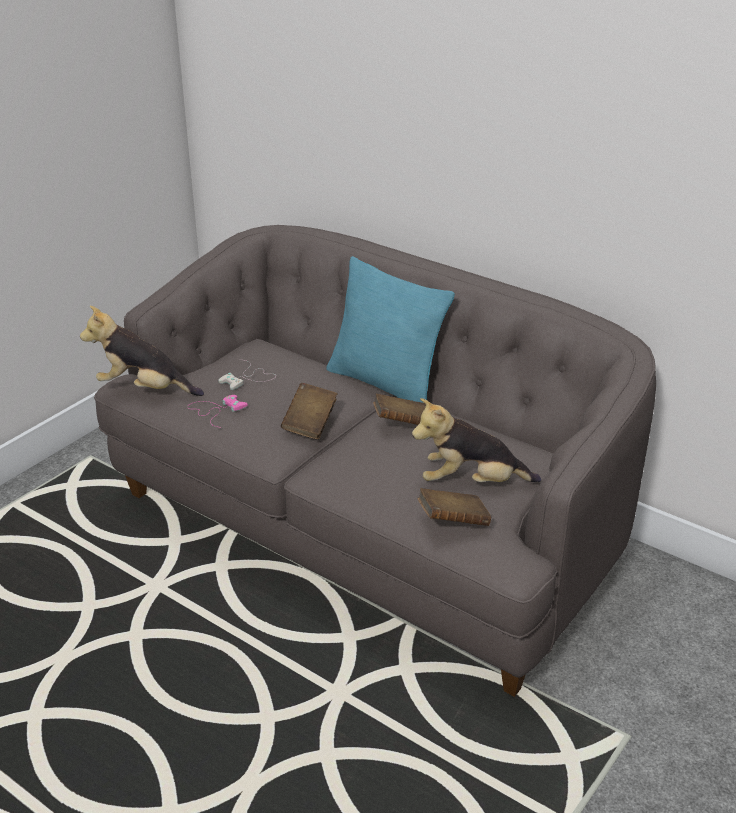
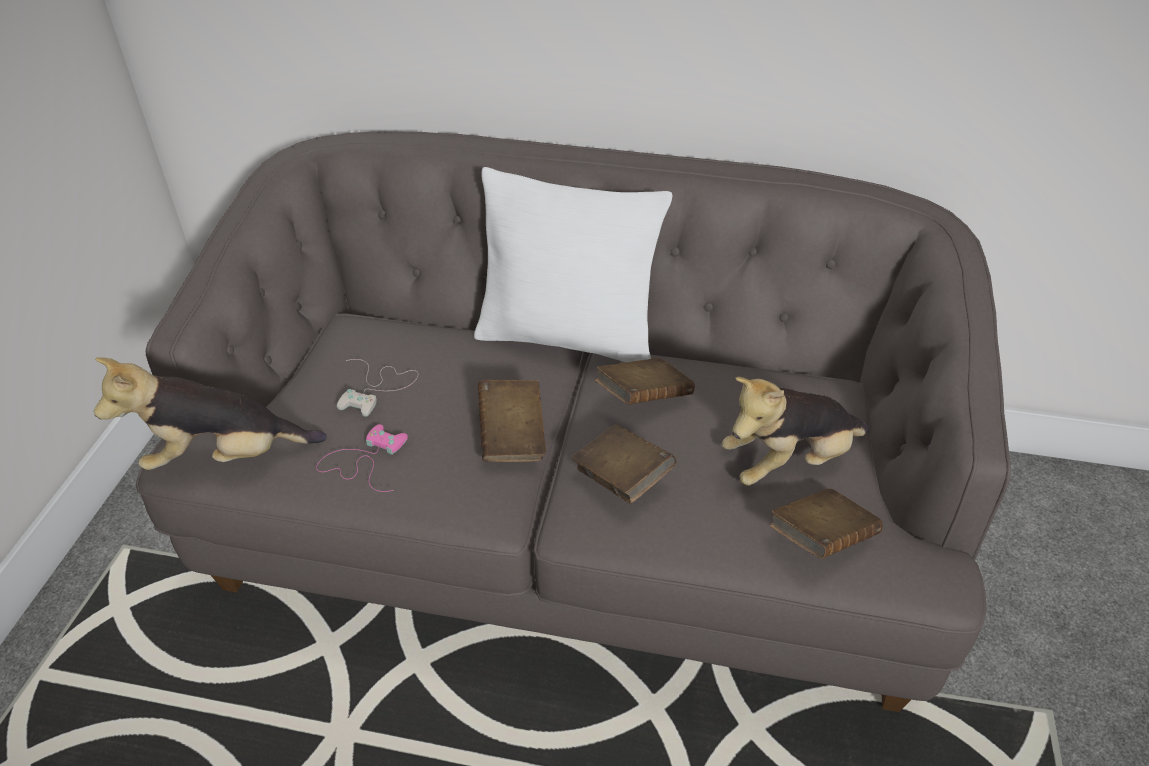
camera: 25 degrees left, 10 degrees up
(356, 459) = (622, 478): none -> brown book
(385, 384) = (567, 338): turquoise pillow -> white pillow

